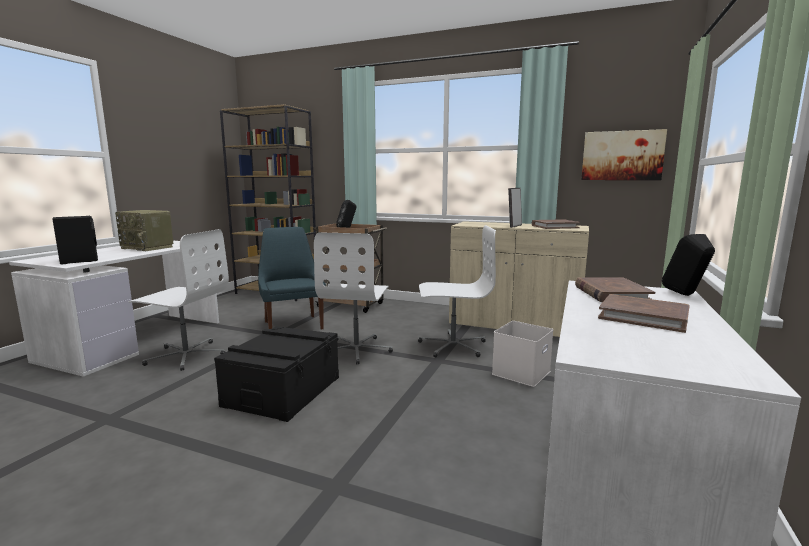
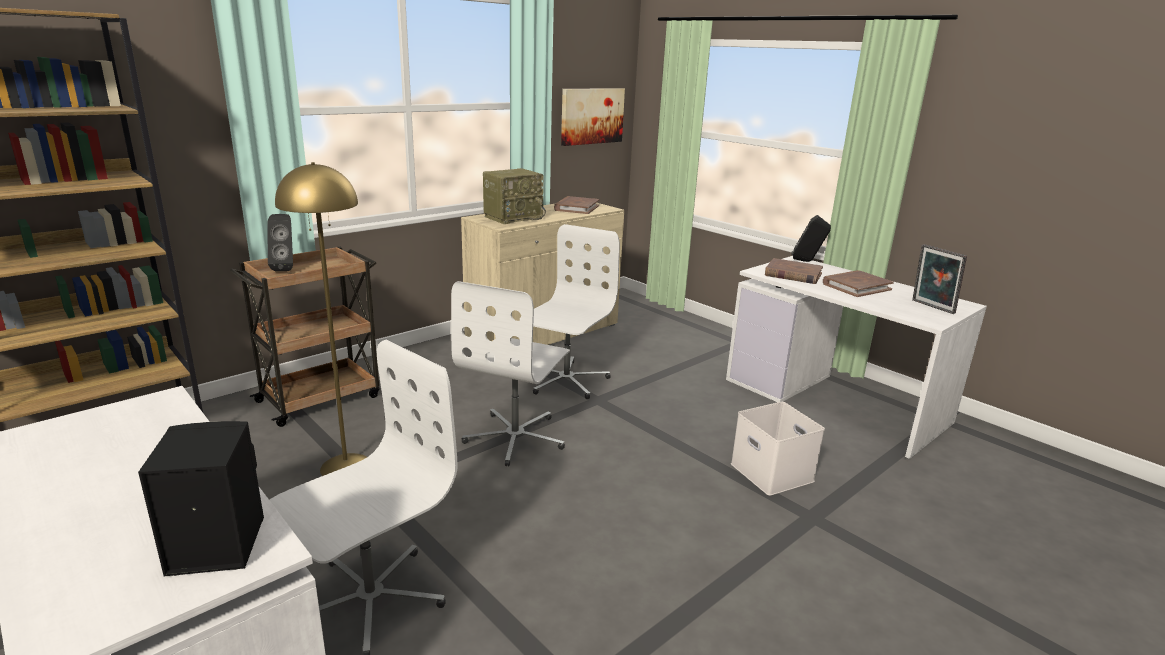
camera: 65 degrees left, 10 degrees up
(148, 248) = (125, 457): radio -> radio (513, 217)
(283, 391) = (600, 516): black storage box -> none
(293, 325) = (346, 466): blue chair -> yellow floor lamp
(357, 349) = (516, 437): white office chair -> white office chair turned 75 degrees clockwise
(514, 226) = (550, 216): picture frame -> picture frame (931, 307)
(520, 372) = (659, 372): white storage box -> white storage box (770, 472)

